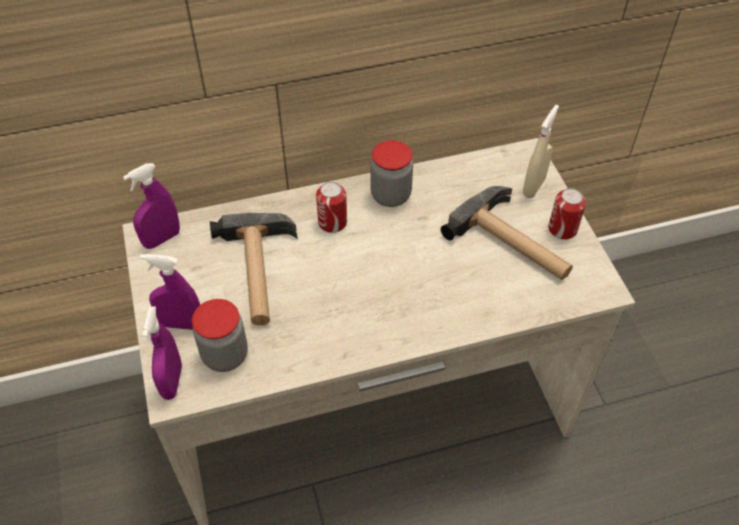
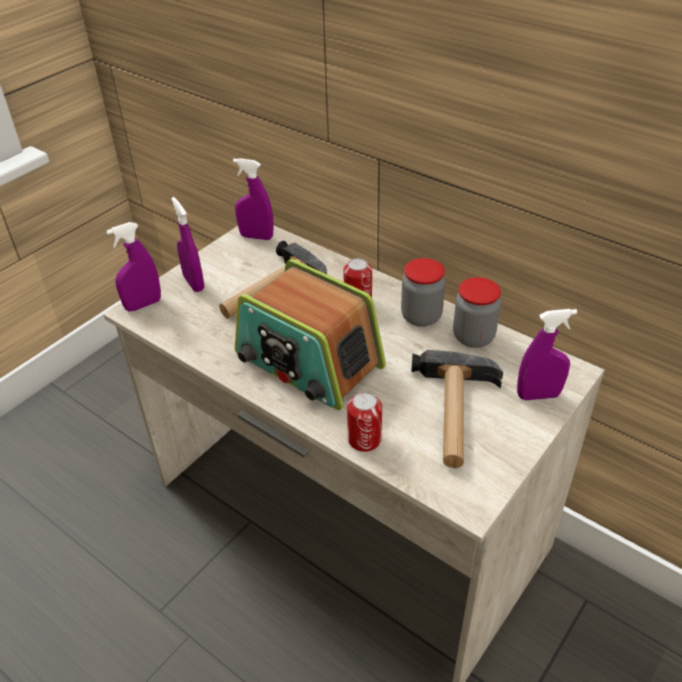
camera: 55 degrees right, 10 degrees down
(225, 355) = (185, 316): jar -> jar (473, 337)
(376, 298) = (308, 362): none -> radio
(533, 187) = (538, 395): beige spray bottle -> purple spray bottle
(562, 229) = (511, 439): can -> can (364, 439)

